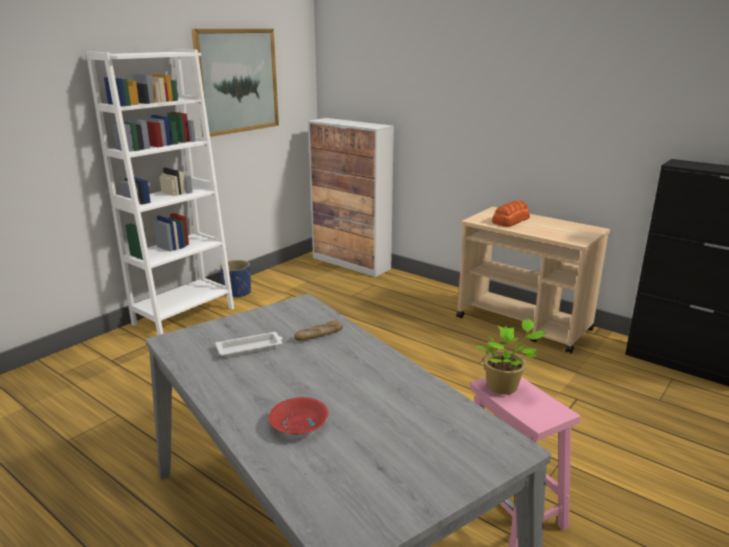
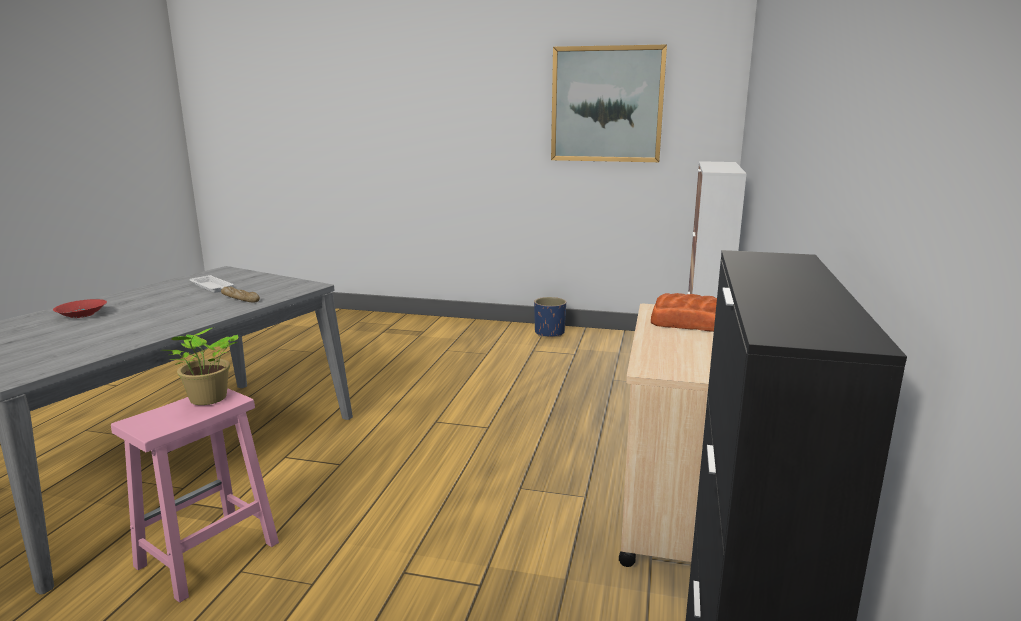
camera: 65 degrees right, 5 degrees down
(184, 316) = (480, 328): white bookcase -> none

